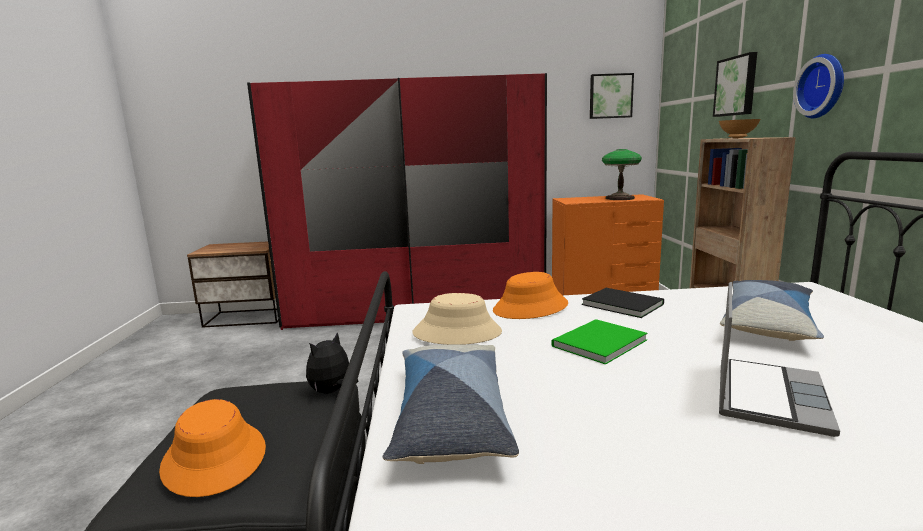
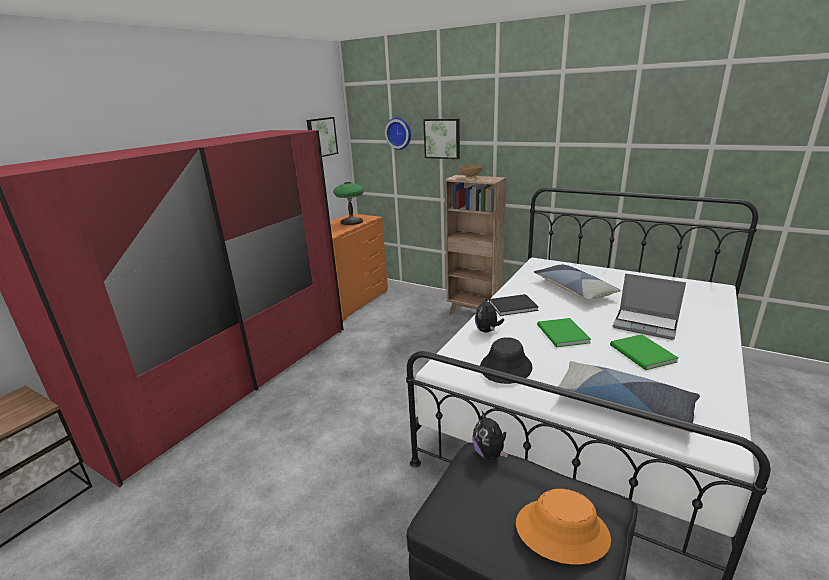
camera: 55 degrees left, 10 degrees up
(457, 333) = (505, 367): beige hat -> black hat
(530, 308) = (487, 331): orange hat -> plush toy
(639, 408) = (642, 354): none -> green book
(767, 395) = (646, 325): laptop -> laptop turned 150 degrees clockwise
(823, 86) = (518, 148): wall clock -> wall clock (399, 133)

